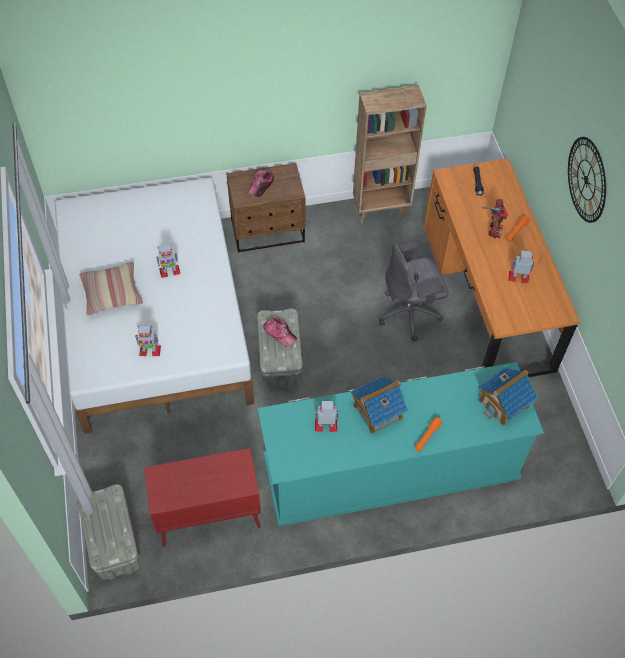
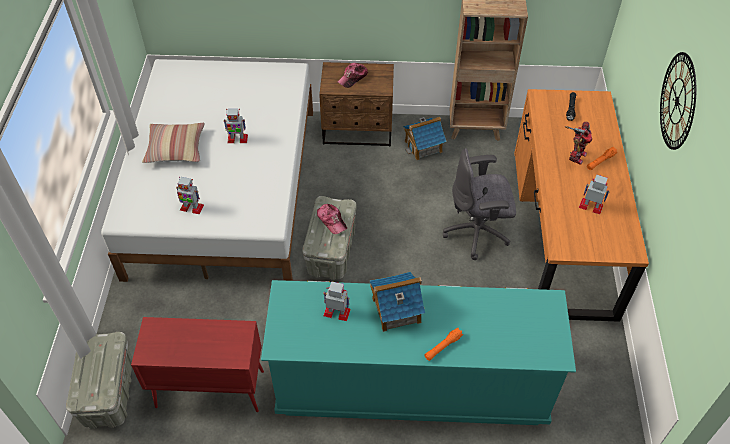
camera: 15 degrees right, 5 degrees down
(504, 403) = (538, 330): toy house -> toy house (423, 146)

